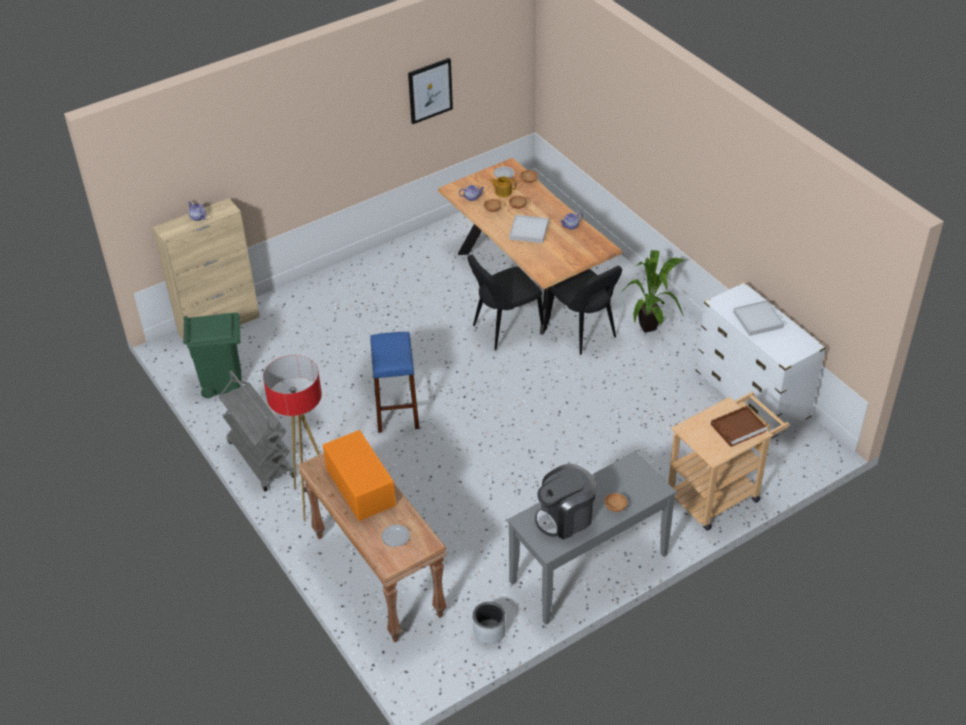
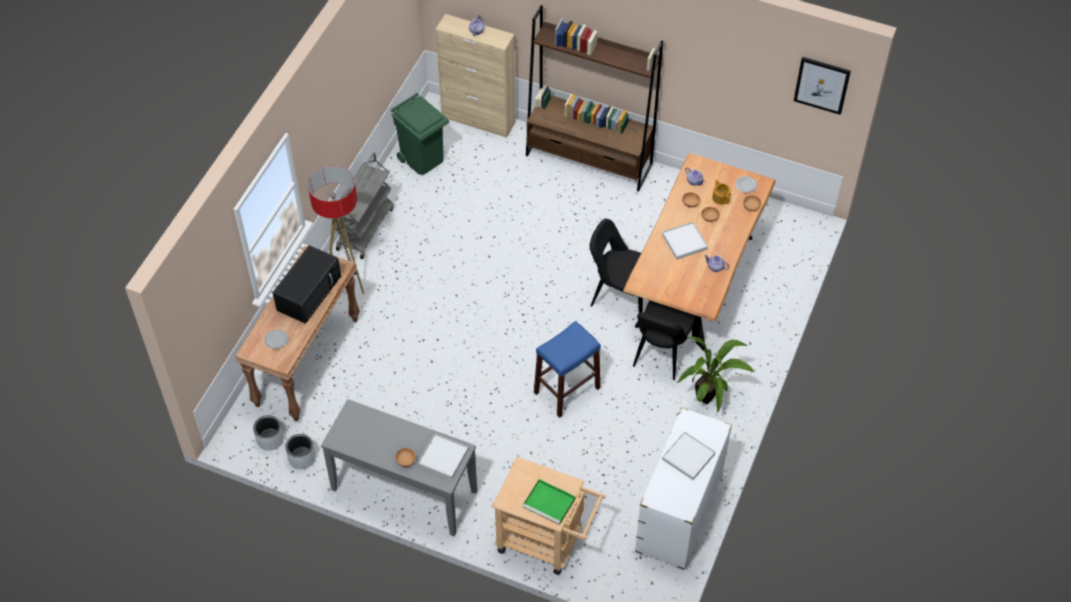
camera: 55 degrees right, 10 degrees up
(340, 279) = (589, 160): none -> brown bookcase
(359, 486) = (309, 292): orange microwave -> black microwave
(396, 410) = (474, 280): blue stool -> blue stool (567, 390)
(430, 90) = (730, 71): picture -> picture (822, 85)
(445, 648) = (270, 439): none -> grey planter
(565, 518) = (373, 434): coffee machine -> none
(632, 479) = (443, 457): none -> white tray
(739, 427) = (550, 503): brown tray -> green tray

